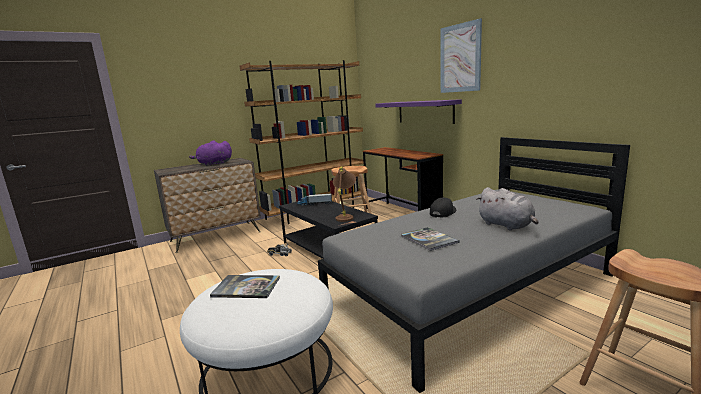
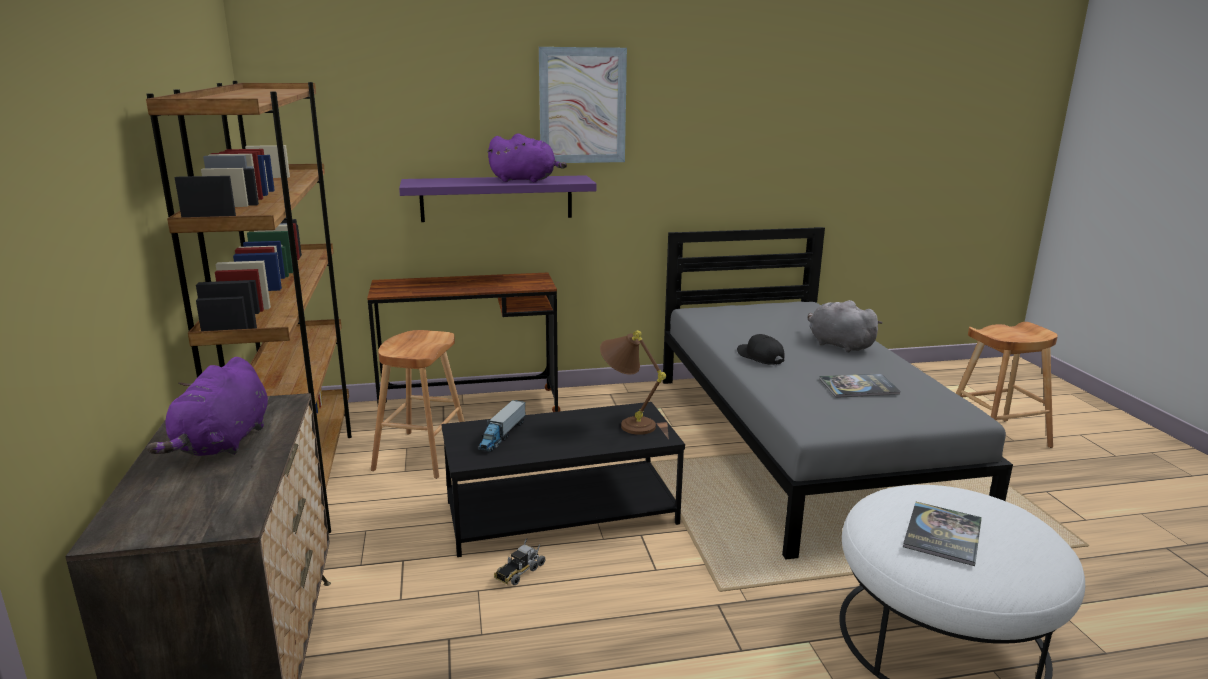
camera: 70 degrees left, 5 degrees up
(423, 101) = (525, 180): none -> purple plush toy
(507, 225) = (838, 345): grey plush toy -> grey plush toy turned 120 degrees counterclockwise

